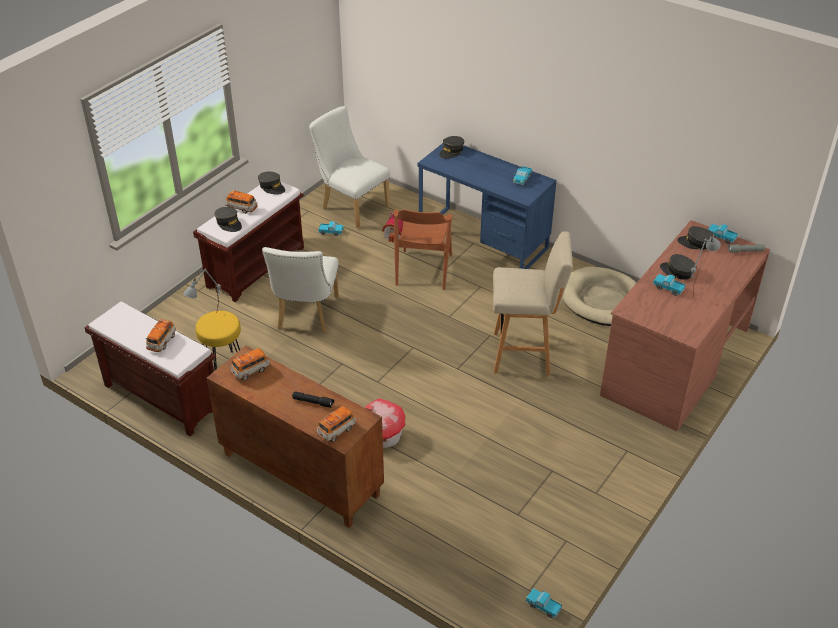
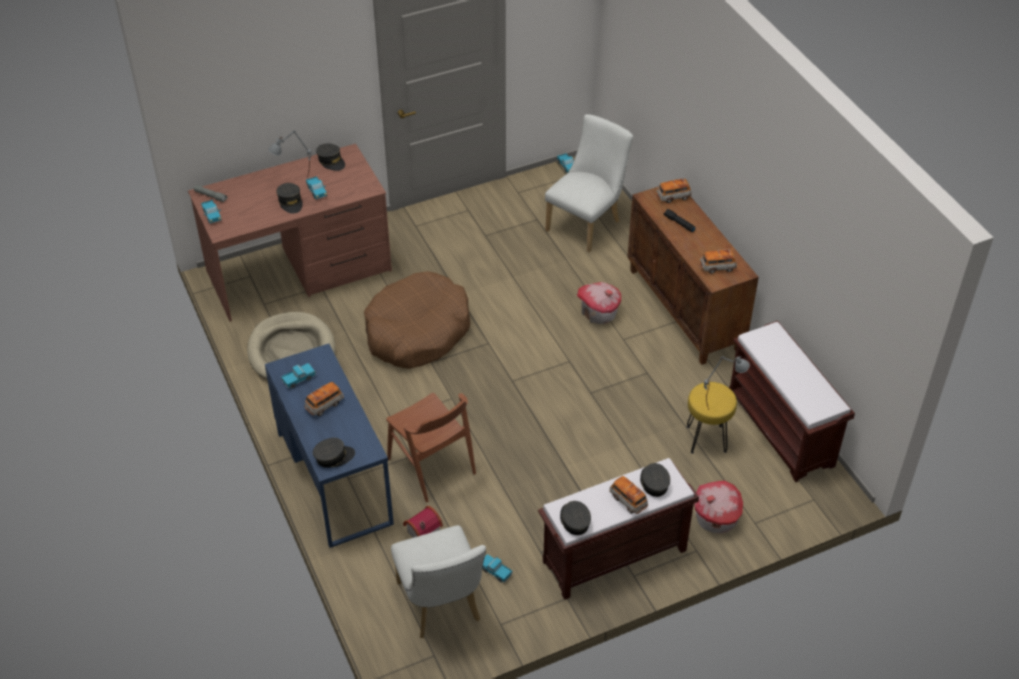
camera: 150 degrees left, 5 degrees up
(162, 342) = (782, 358): toy car -> toy car (324, 405)
(191, 314) = (716, 519): none -> toy house
(306, 316) = (594, 461): white chair -> white chair (587, 224)
(423, 270) = (431, 466): brown chair -> brown chair turned 105 degrees clockwise
(524, 354) = (417, 331): beige stool -> brown dog bed
(695, 243) = (240, 220): grey cap -> grey cap (331, 161)

